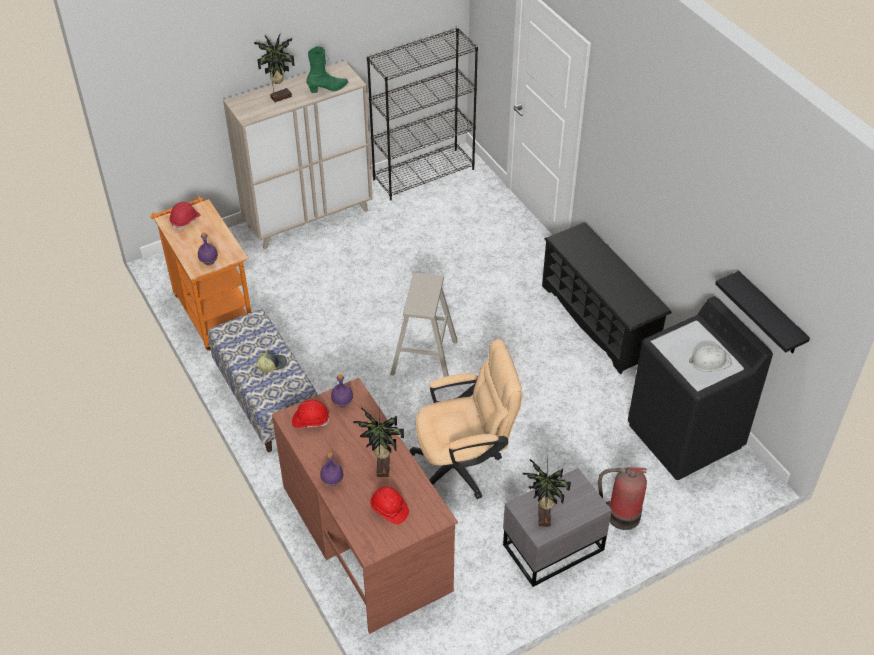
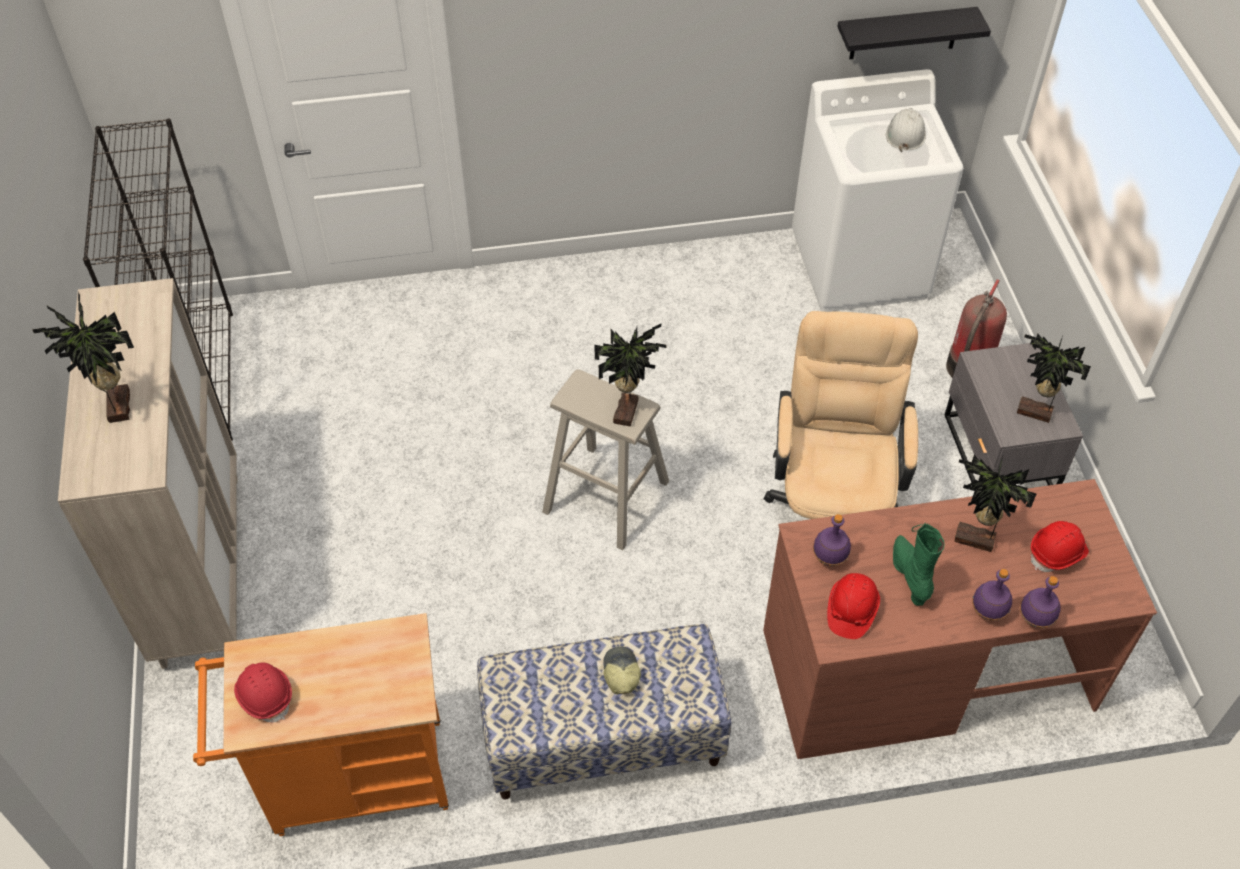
camera: 70 degrees left, 5 degrees up
(209, 262) = (407, 679): purple bottle -> purple bottle (1035, 620)
(328, 89) = (146, 332): green boot -> green boot (910, 575)
(421, 304) = (628, 412): none -> potted plant
(599, 320) = (627, 278): black shoe rack -> none
(685, 436) = (860, 266): black washing machine -> white washing machine

